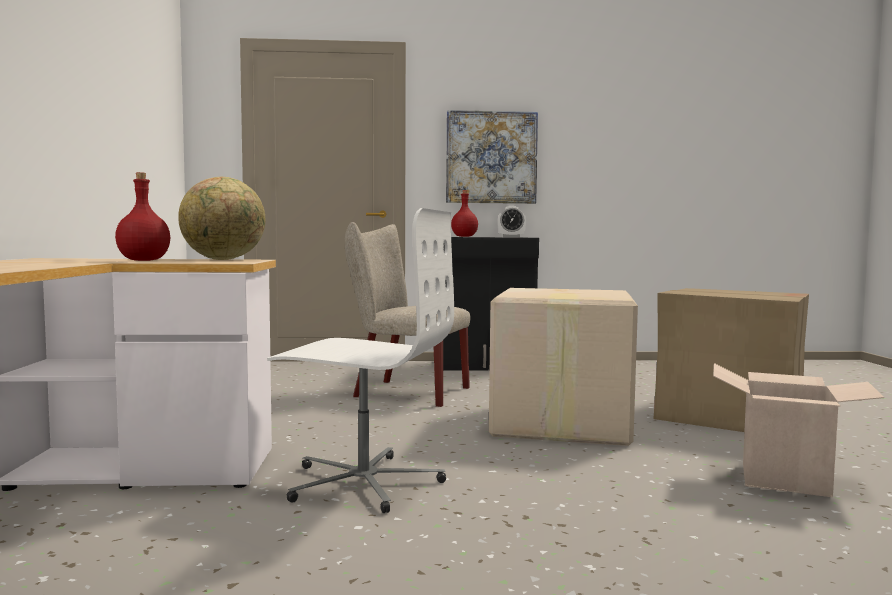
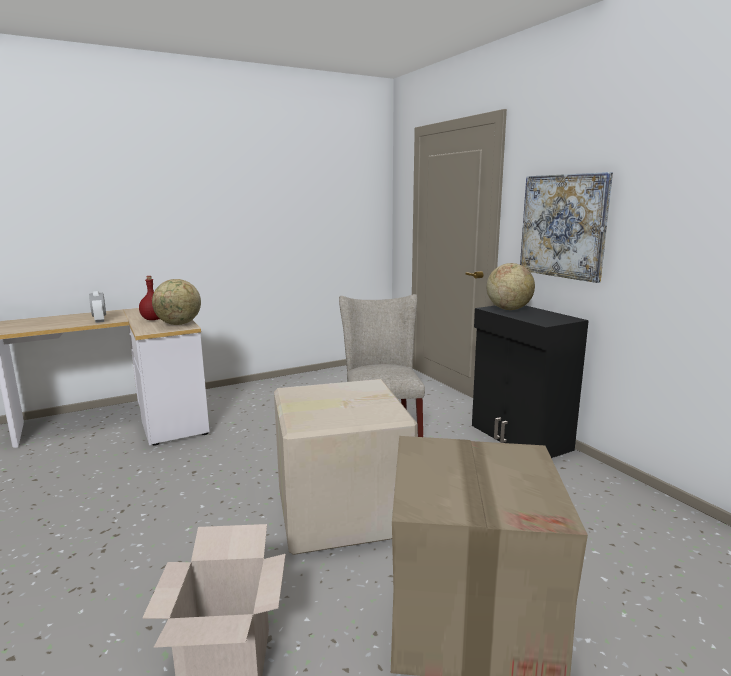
camera: 65 degrees right, 10 degrees up
(363, 482) = (167, 471): white office chair -> none
(464, 236) = (508, 309): red bottle -> globe
(511, 237) = (544, 318): alarm clock -> alarm clock (100, 320)

